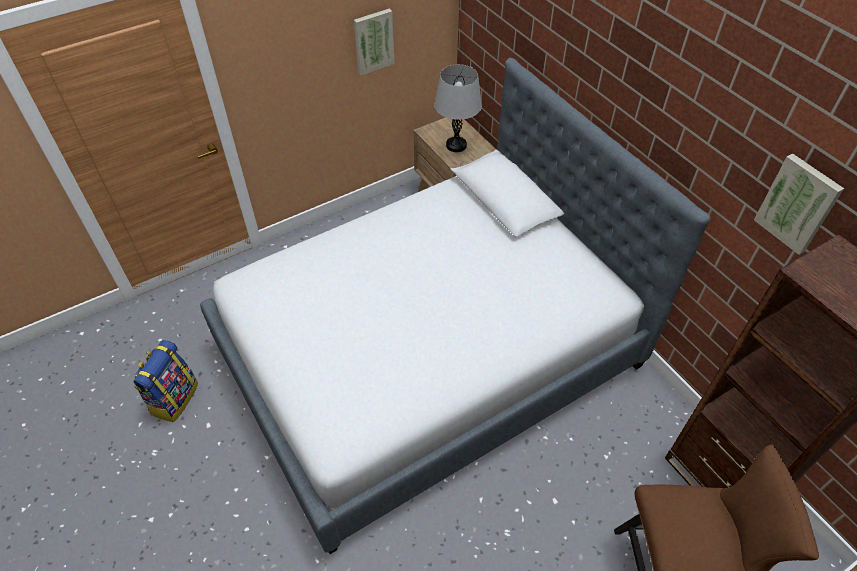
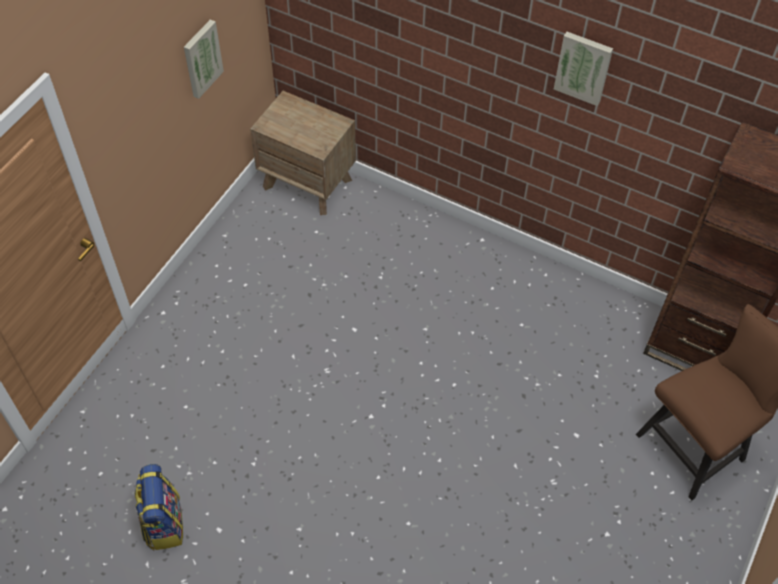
camera: 30 degrees left, 5 degrees up
(428, 355) = (388, 359): bed -> none
(456, 145) = (307, 129): grey table lamp -> none
(798, 203) = (701, 105): picture -> picture (583, 67)

